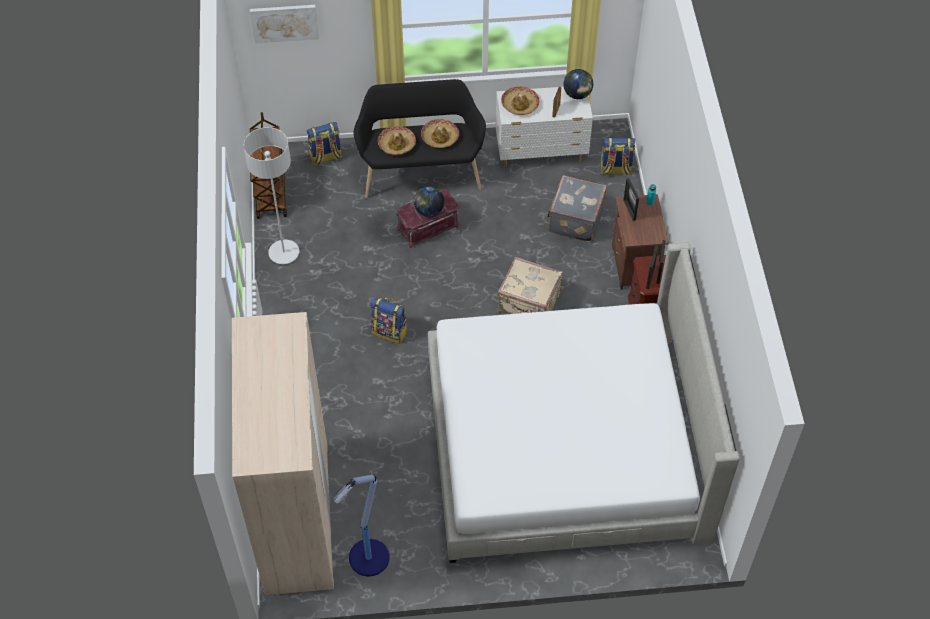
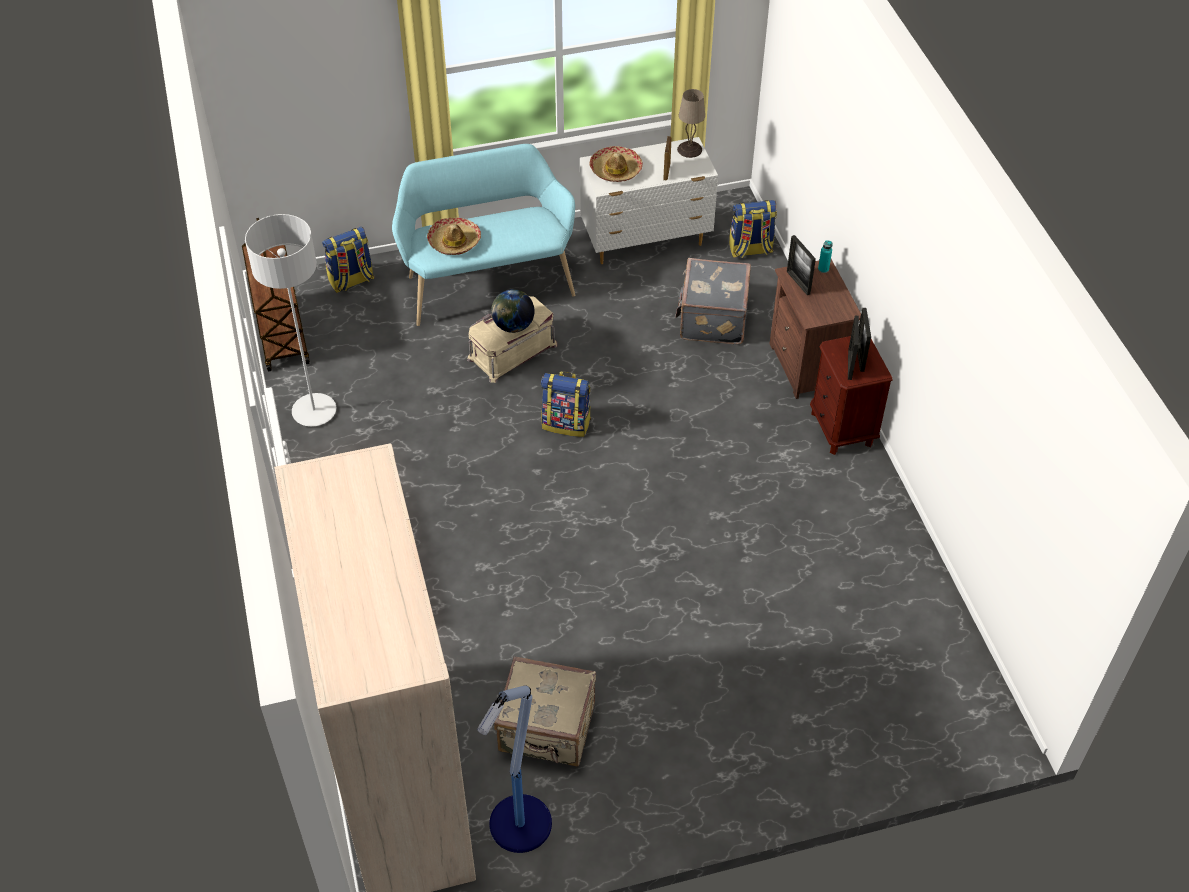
camera: 10 degrees left, 5 degrees down
(284, 22) = (278, 79): picture -> none
(390, 331) = (487, 496): backpack -> backpack (566, 423)
(421, 170) = (487, 282): black bench -> turquoise bench
(428, 225) = (512, 350): red storage box -> beige storage box
(440, 137) = (512, 226): hat -> none
(529, 304) = (675, 434): beige suitcase -> beige suitcase (547, 729)
(565, 445) = (772, 617): bed -> none
(577, 94) = (690, 149): globe -> beige table lamp

